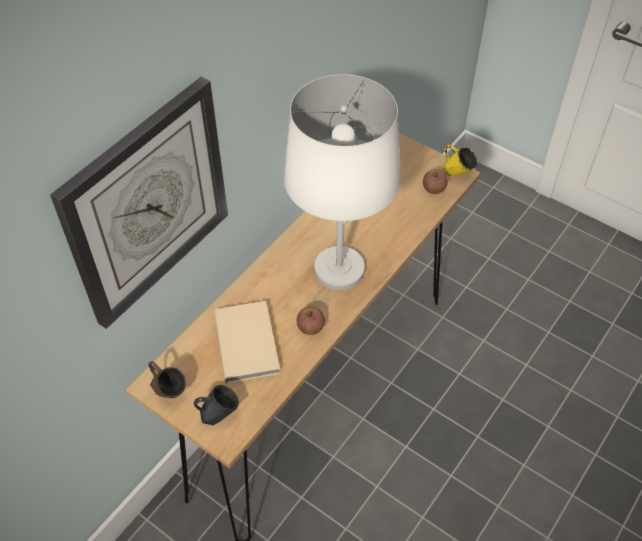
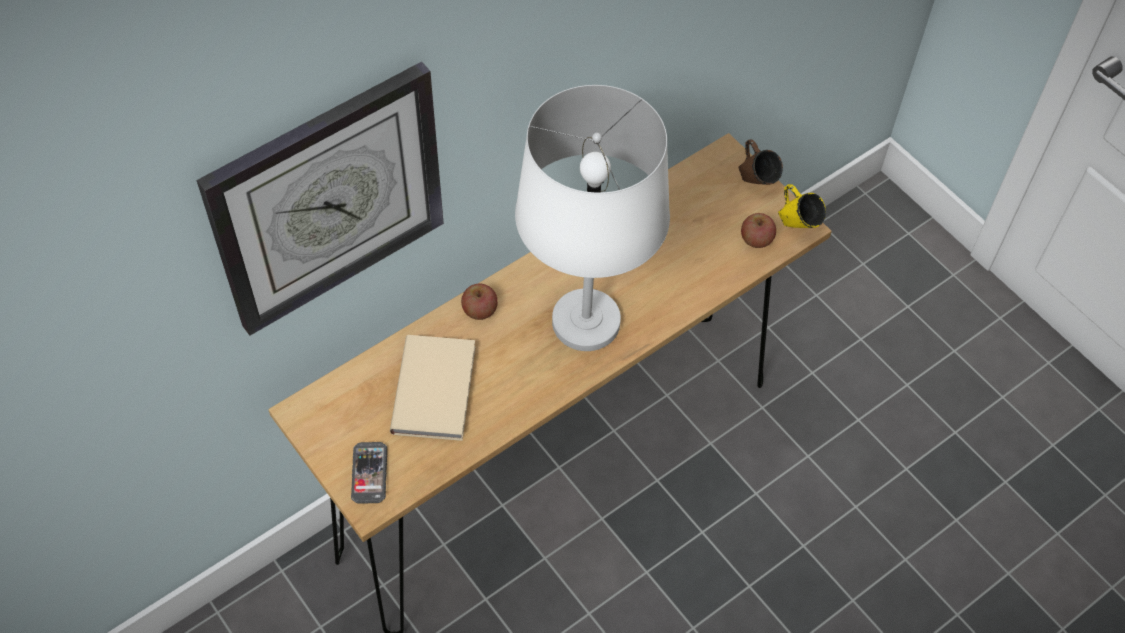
camera: 15 degrees right, 5 degrees up
(168, 393) = (318, 428): brown mug -> brown mug (756, 182)
(219, 416) = (369, 473): blue mug -> phone
(310, 327) = (521, 390): apple -> apple (479, 310)

